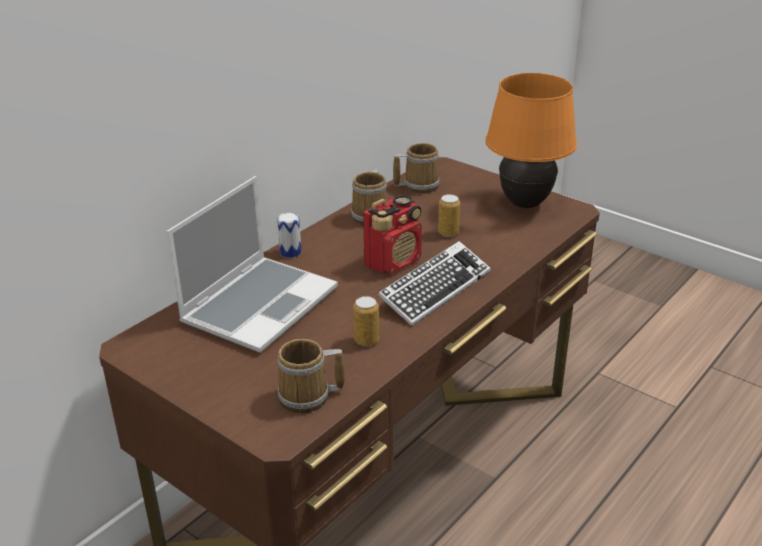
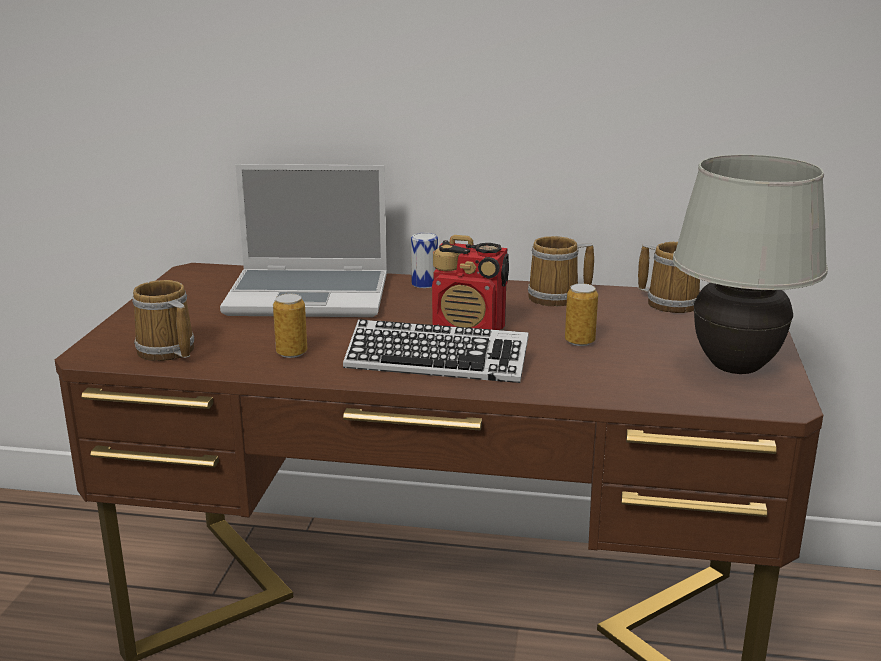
camera: 60 degrees right, 10 degrees down
(524, 204) = (734, 368): orange table lamp -> white table lamp

